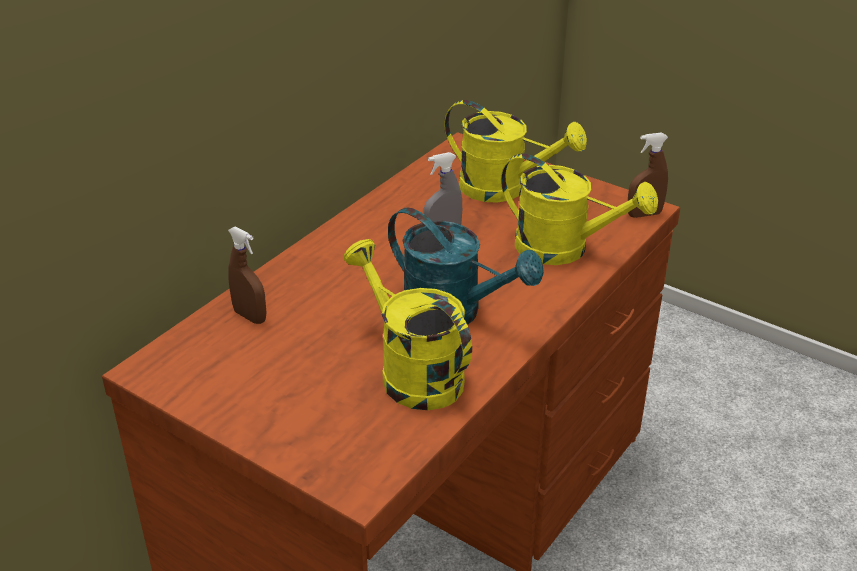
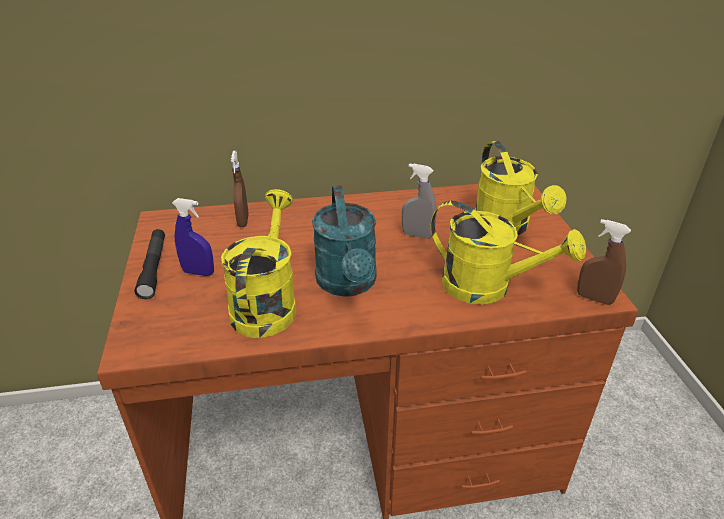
camera: 45 degrees right, 0 degrees up
(240, 415) = (154, 268): none -> black flashlight
(297, 389) = (198, 272): none -> blue spray bottle
(564, 249) = (488, 288): yellow watering can -> yellow watering can turned 45 degrees counterclockwise

